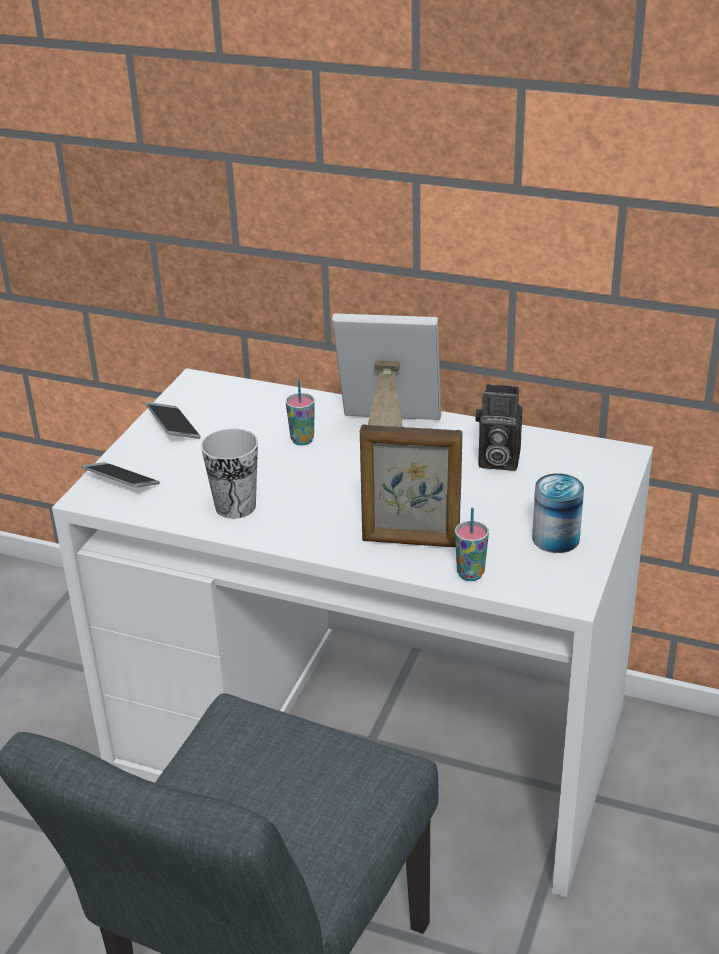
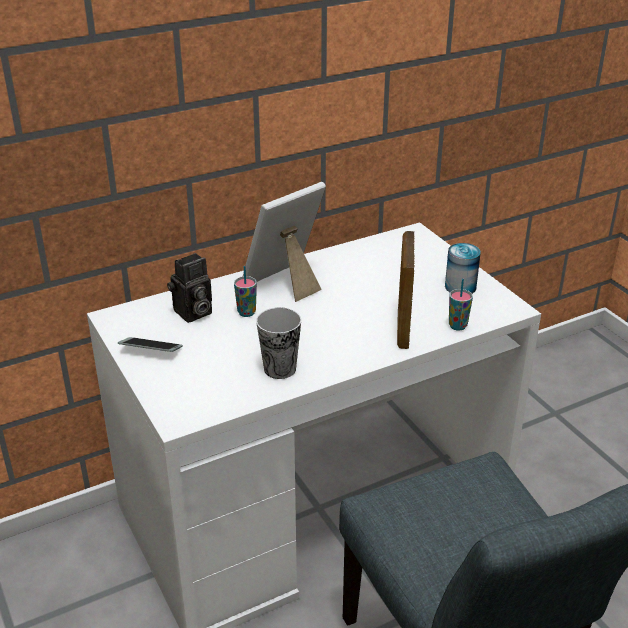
camera: 50 degrees left, 0 degrees up
(121, 482) = (181, 399): phone -> none
(410, 542) = (403, 329): picture frame -> picture frame turned 135 degrees clockwise
(496, 460) = (366, 266): camera -> camera (192, 313)

